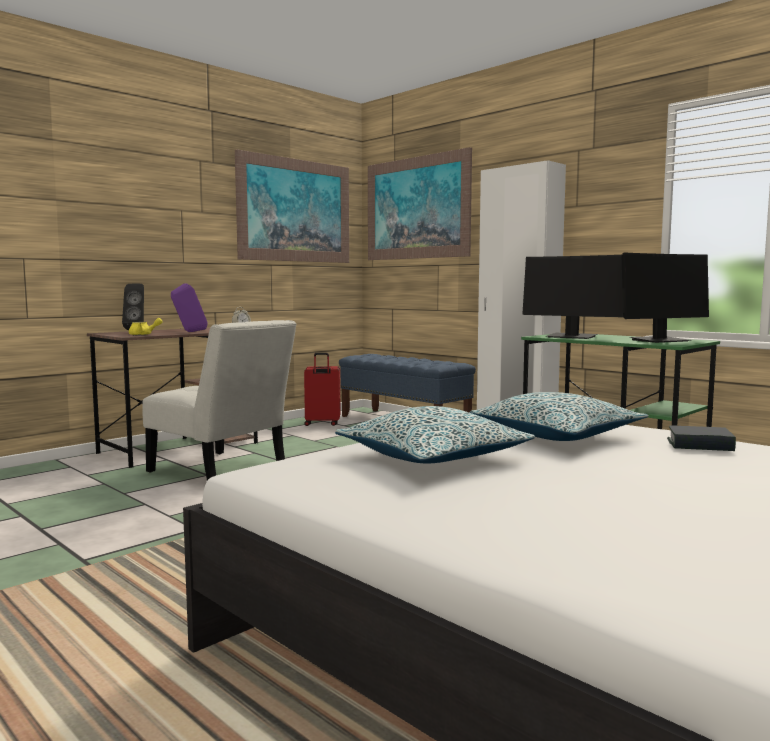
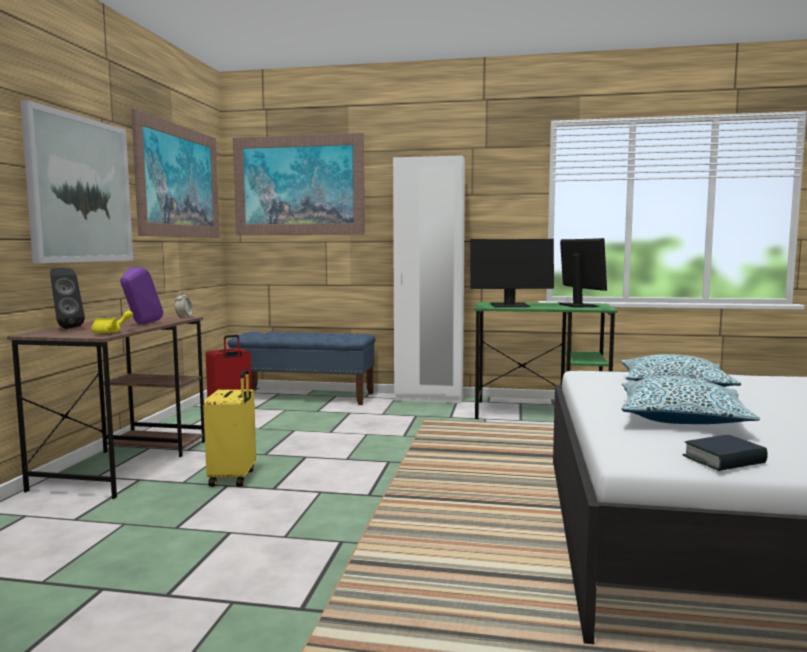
camera: 35 degrees left, 0 degrees up
(170, 221) = (80, 190): none -> picture
(222, 471) = (234, 478): white chair -> yellow suitcase
(660, 340) = (578, 305): monitor -> monitor turned 45 degrees counterclockwise
(700, 445) = (758, 381): book -> book (724, 460)

